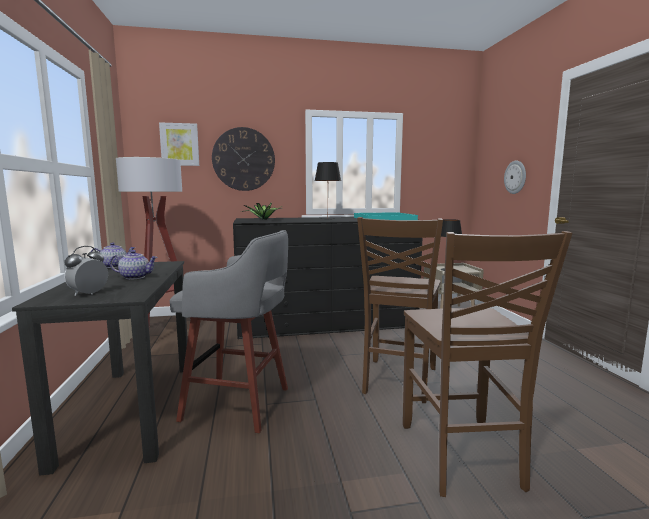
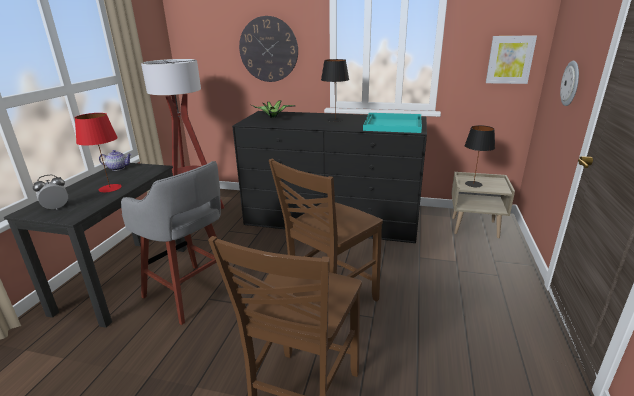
camera: 25 degrees right, 15 degrees up
(135, 277) = (110, 188): teapot -> red table lamp
(179, 144) = (212, 36): picture -> picture (510, 59)

